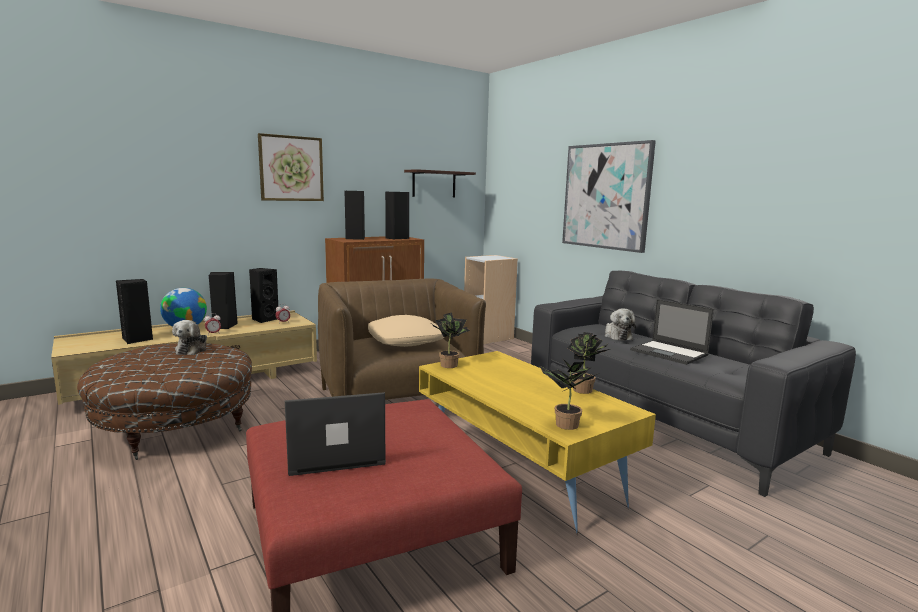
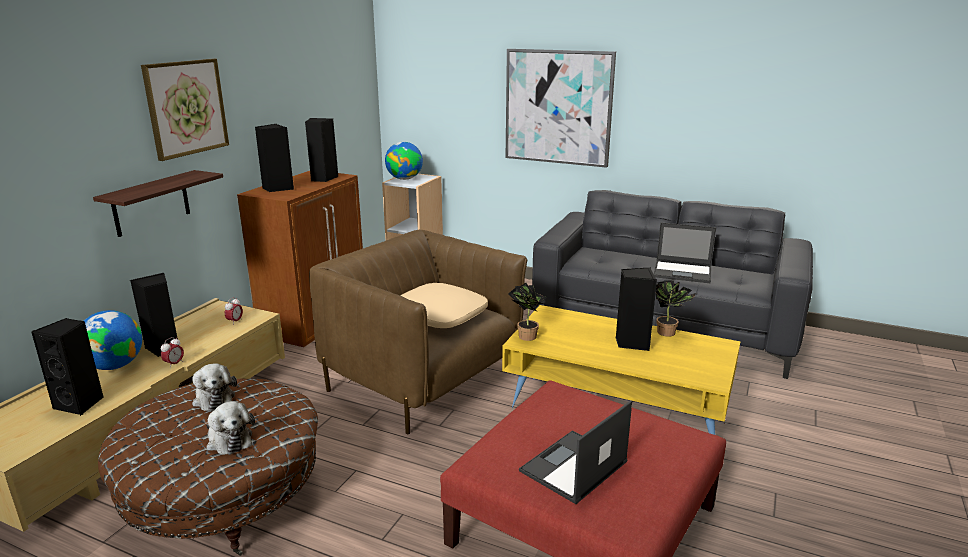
camera: 30 degrees left, 10 degrees up
(264, 319) = (200, 323): black speaker -> black speaker (632, 343)
(434, 184) = (332, 95): shelf -> shelf (151, 203)
(485, 257) = (404, 179): none -> globe
(563, 425) = (701, 374): potted plant -> none
(617, 336) = (619, 260): plush toy -> plush toy (229, 439)

